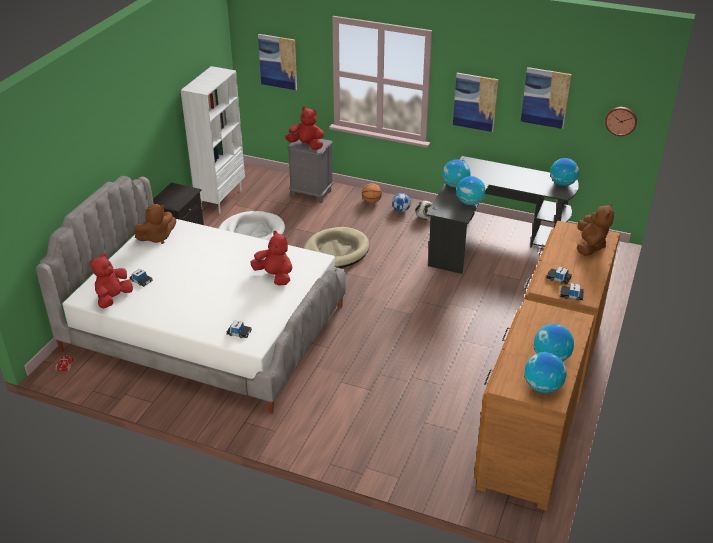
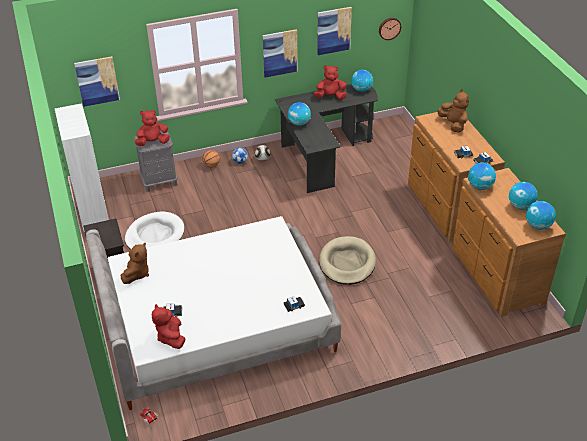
camera: 40 degrees left, 5 degrees up
(275, 276) = (263, 253): red plush toy -> red plush toy (330, 97)
(336, 251) = (234, 216): beige dog bed -> beige dog bed (347, 263)
(469, 203) = (324, 131): globe -> globe (480, 186)

